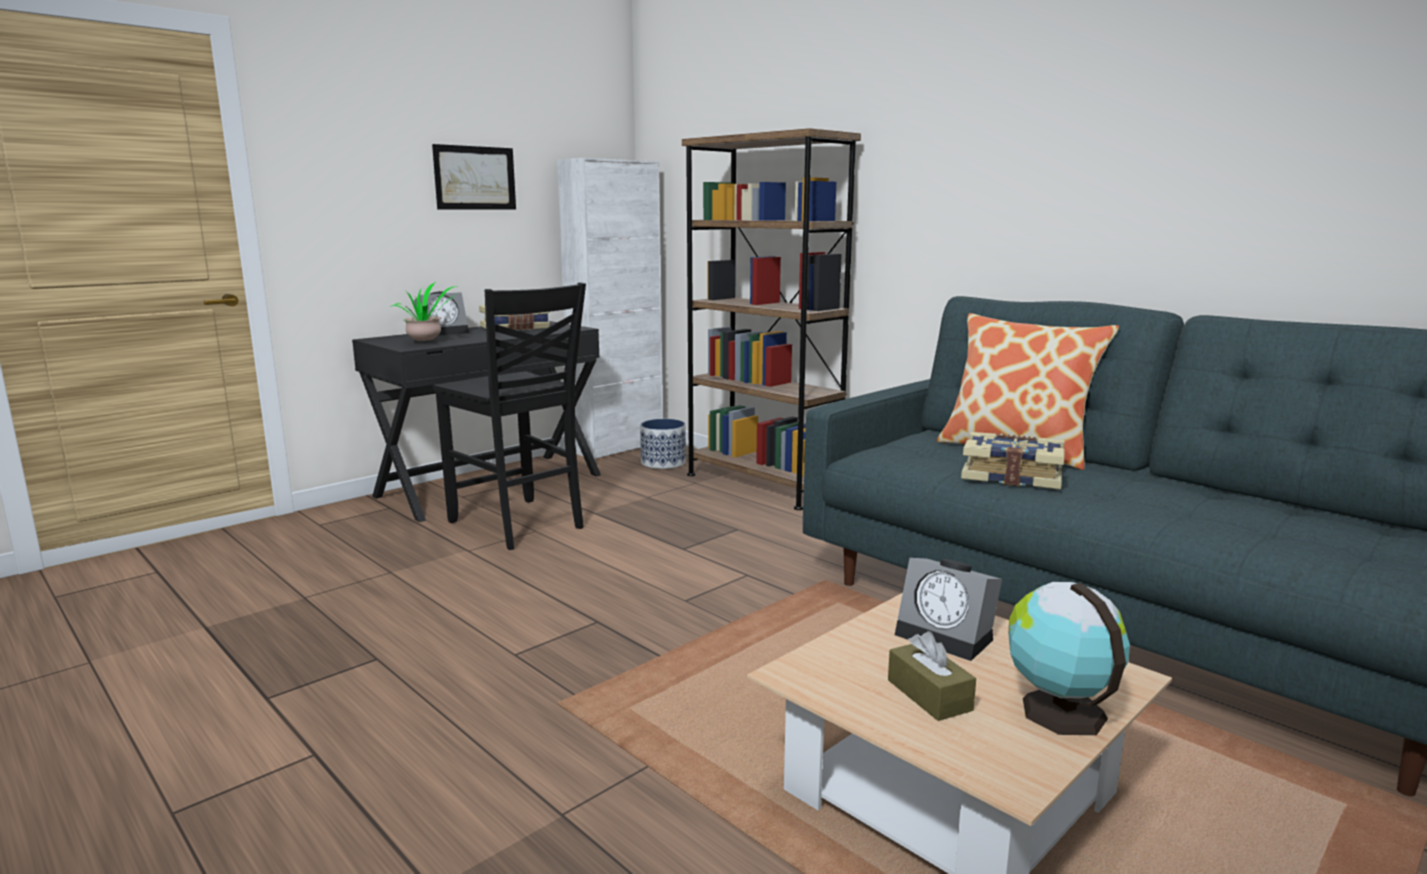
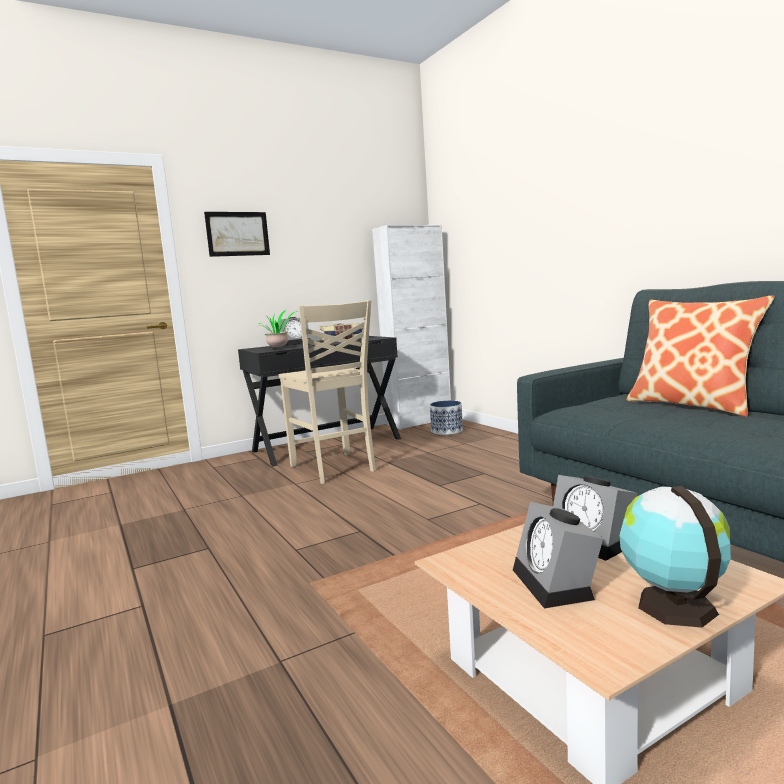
camera: 15 degrees right, 5 degrees down
(475, 178) = (317, 244): picture -> picture (237, 234)
(518, 525) = (334, 469): black chair -> beige chair
(762, 484) = (513, 444): brown bookcase -> none
(929, 695) = (557, 584): brown tissue box -> alarm clock
(1012, 476) = (678, 421): book -> none

